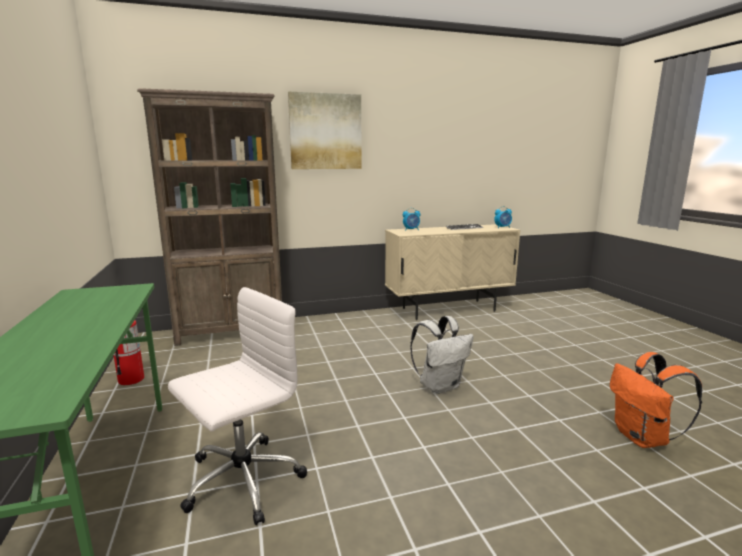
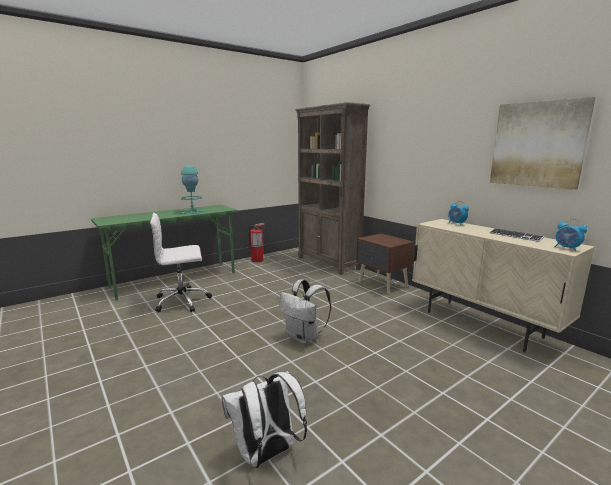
camera: 70 degrees right, 0 degrees up
(96, 312) = (192, 211): none -> turquoise table lamp
(241, 481) = (183, 301): white office chair -> white office chair turned 135 degrees clockwise
(325, 132) = (405, 126): picture -> picture (537, 144)
(337, 321) = (382, 284): none -> brown nightstand
(643, 438) = (266, 454): orange backpack -> white backpack

